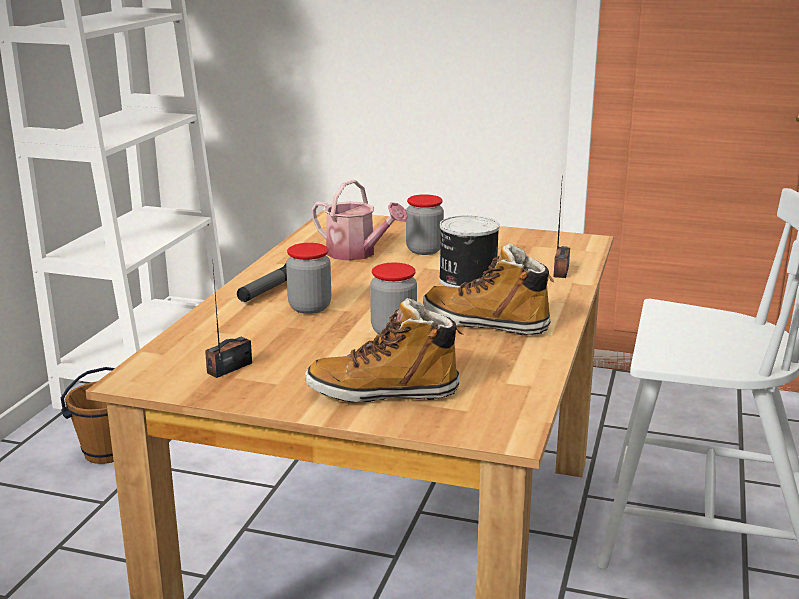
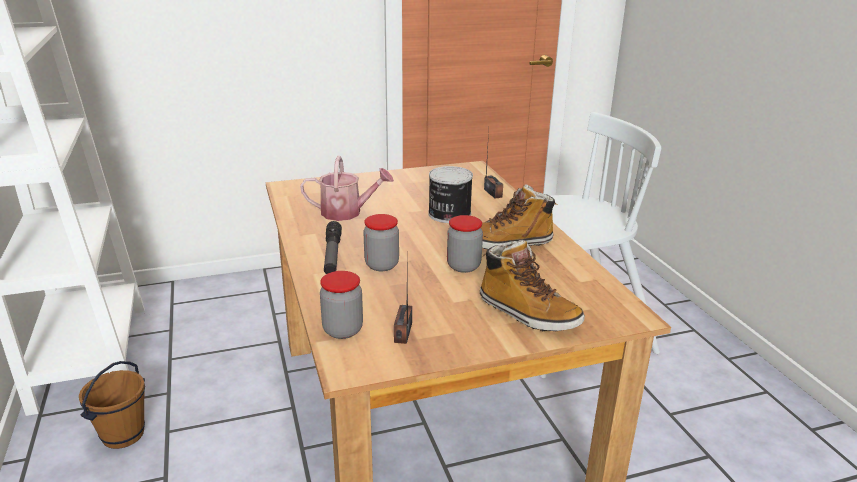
camera: 35 degrees left, 5 degrees up
(384, 392) = (527, 314): boot -> boot turned 105 degrees counterclockwise
(424, 250) = (388, 198): jar -> jar (342, 330)

